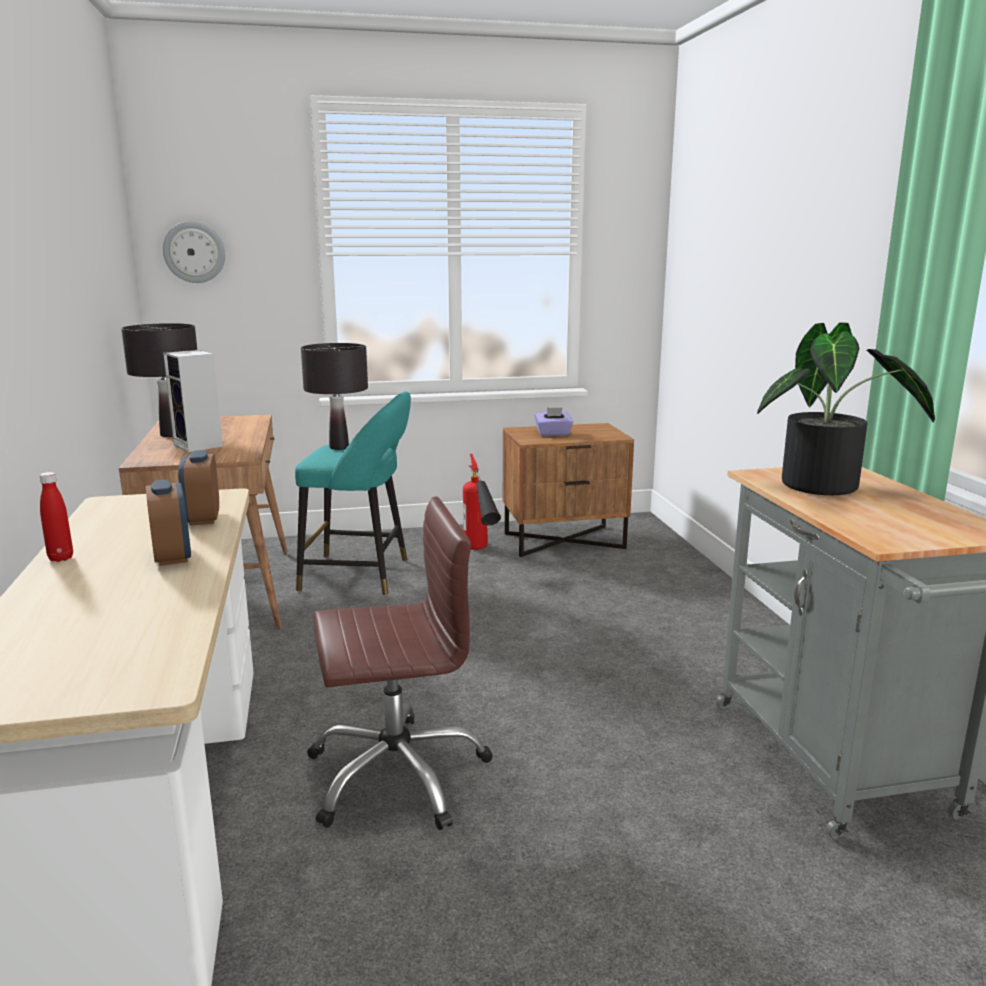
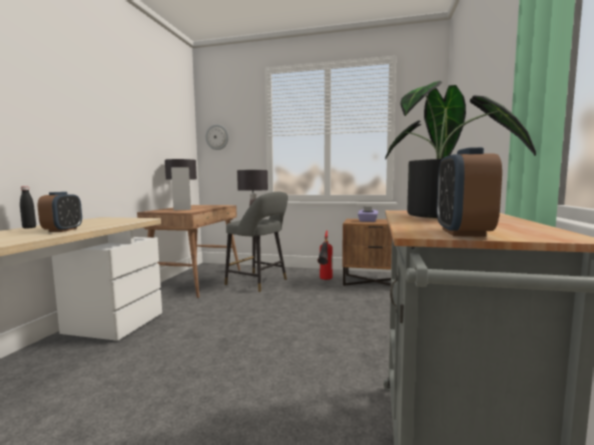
camera: 25 degrees right, 10 degrees down
(61, 558) = (29, 228): red bottle -> black bottle
(202, 518) = (114, 223): alarm clock -> alarm clock (462, 232)
(361, 575) = (259, 282): turquoise stool -> grey stool
(396, 774) = (157, 376): brown office chair -> none

